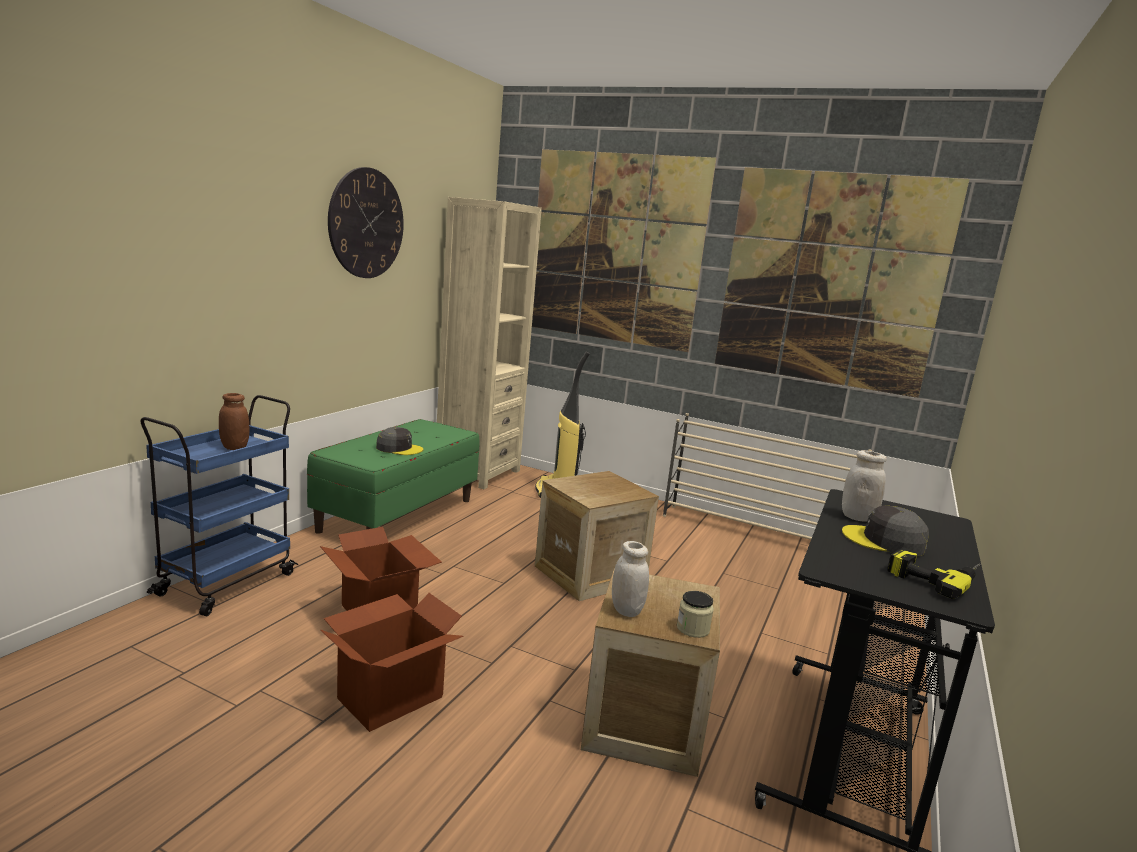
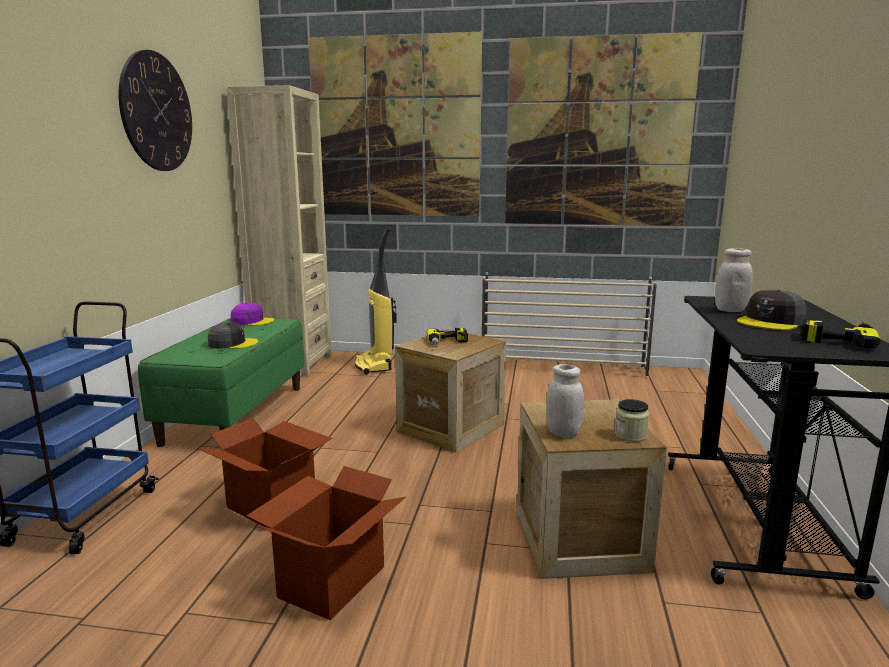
camera: 15 degrees left, 0 degrees up
(234, 447) = (71, 361): brown jar -> none
(433, 427) = (252, 321): none -> purple cap
(596, 487) = (448, 343): none -> power drill
(884, 541) = (771, 322): grey cap -> grey cap turned 45 degrees counterclockwise

